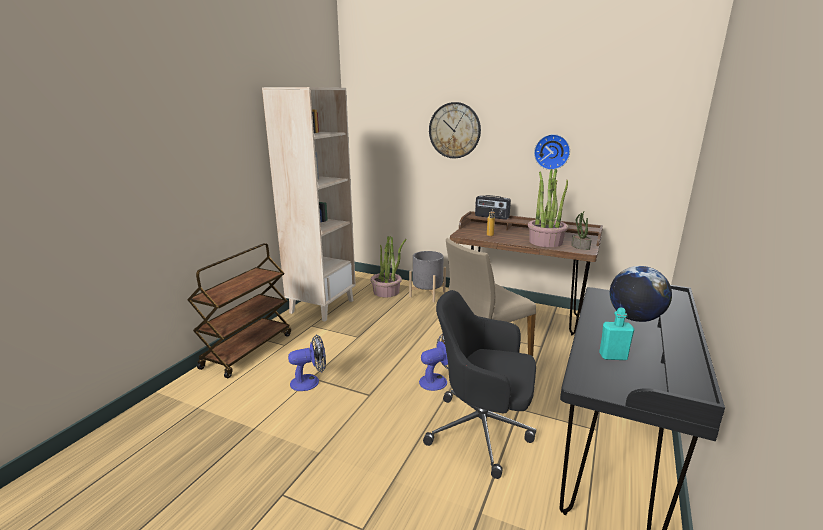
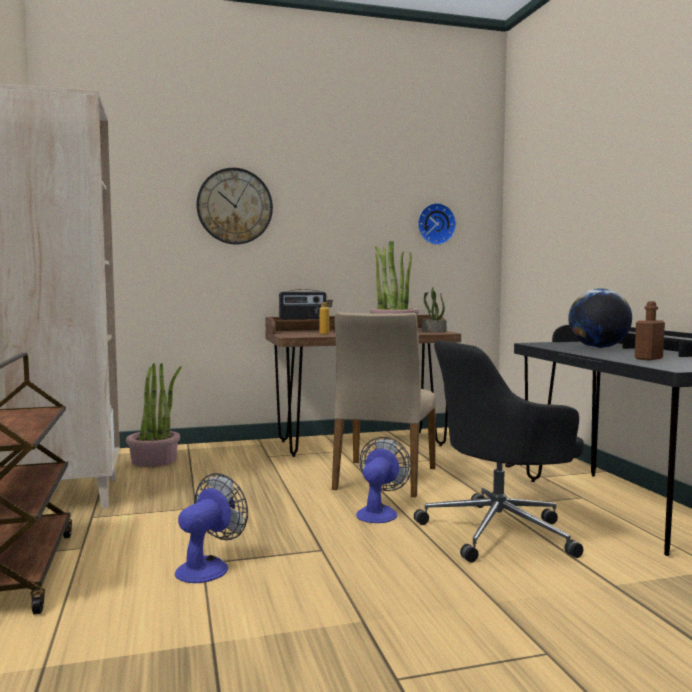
camera: 40 degrees left, 15 degrees down
(427, 294) = (220, 451): grey planter -> none
(552, 151) = (363, 231): wall clock -> wall clock (435, 224)
(613, 356) = (648, 359): turquoise bottle -> brown bottle

